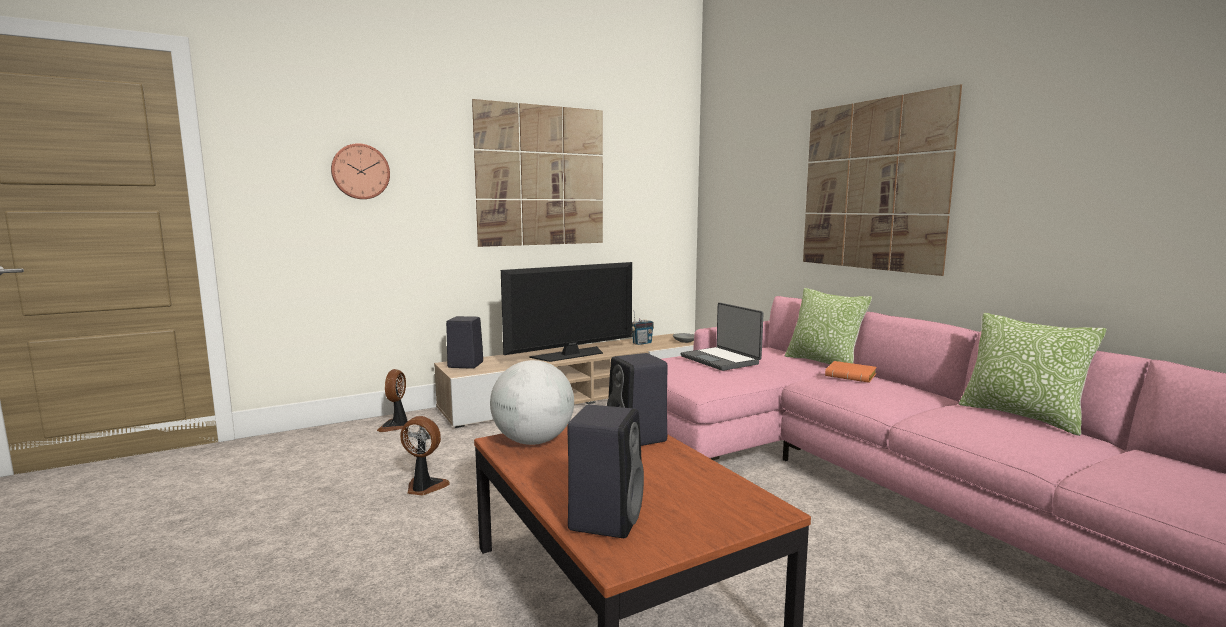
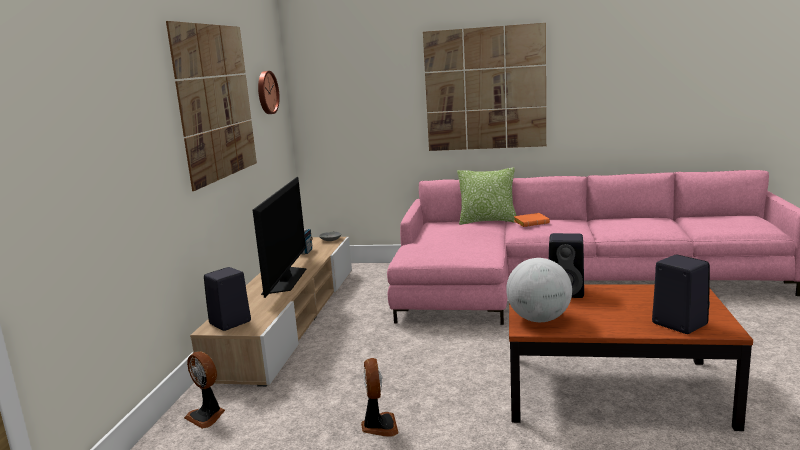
camera: 50 degrees left, 5 degrees up
(360, 171) = (101, 123): wall clock -> wall clock (266, 92)
(424, 487) = (379, 426): fan -> fan turned 120 degrees clockwise
(721, 360) = (446, 238): laptop -> none
(1021, 416) = (628, 217): pillow -> none

